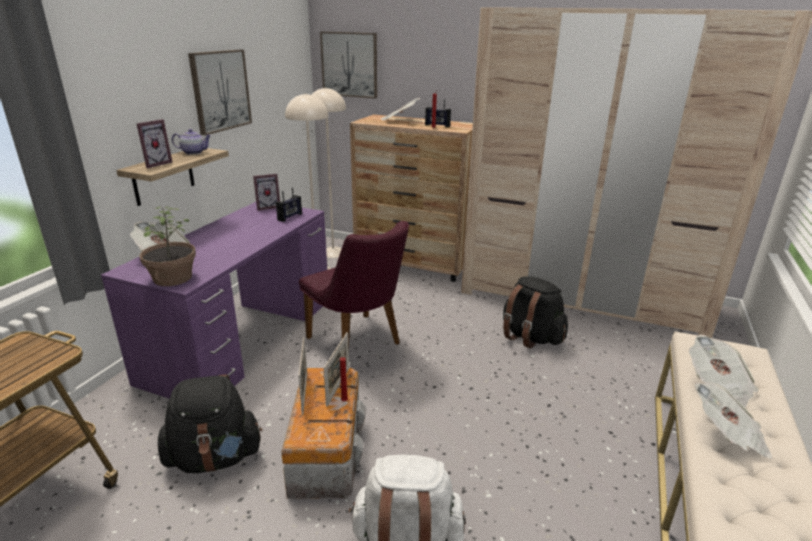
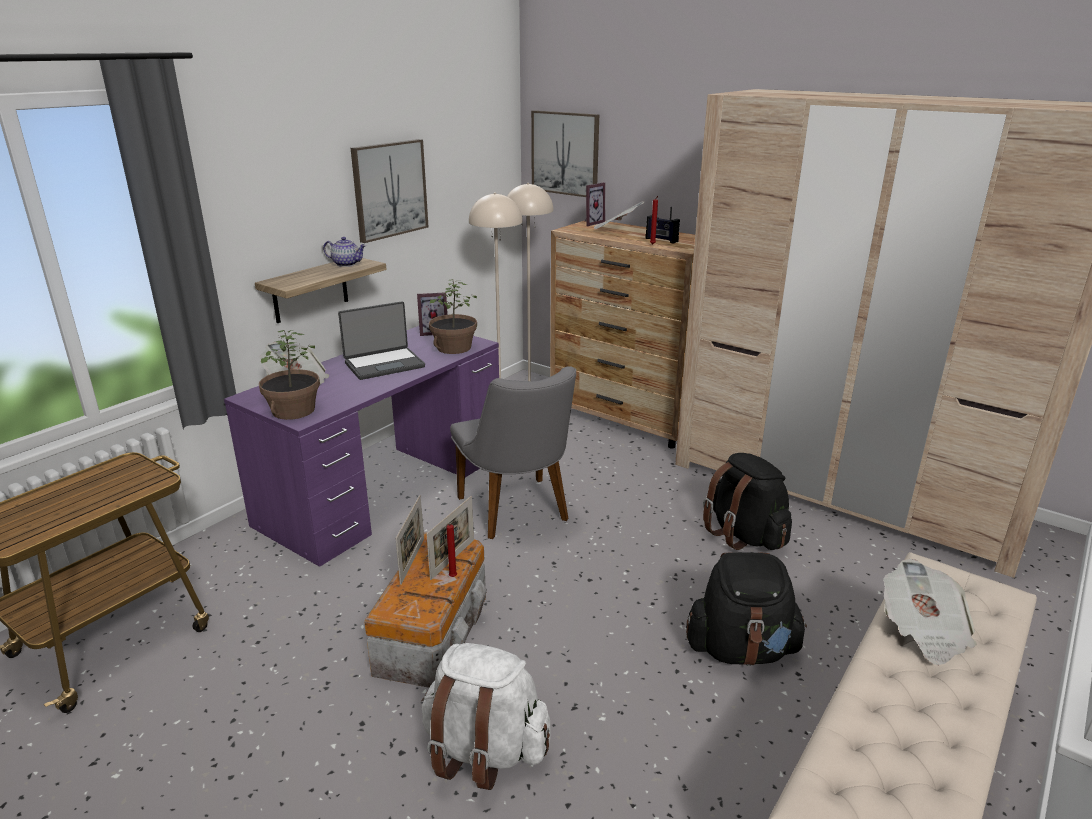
camera: 15 degrees right, 0 degrees up
(155, 164) = (297, 277): picture frame -> picture frame (590, 223)
(215, 458) = (311, 619): black backpack -> black backpack (741, 650)
(237, 234) = (384, 364): none -> laptop
(290, 217) = (454, 347): radio -> potted plant
(359, 343) = (517, 513): purple chair -> grey chair
(727, 435) = (894, 693): newspaper -> none

